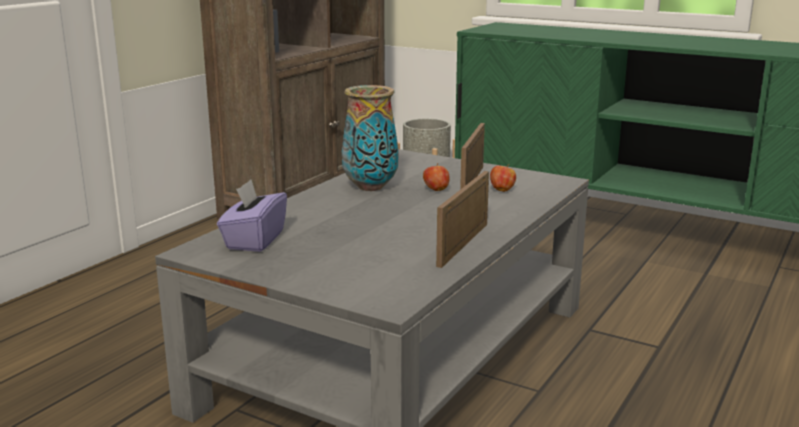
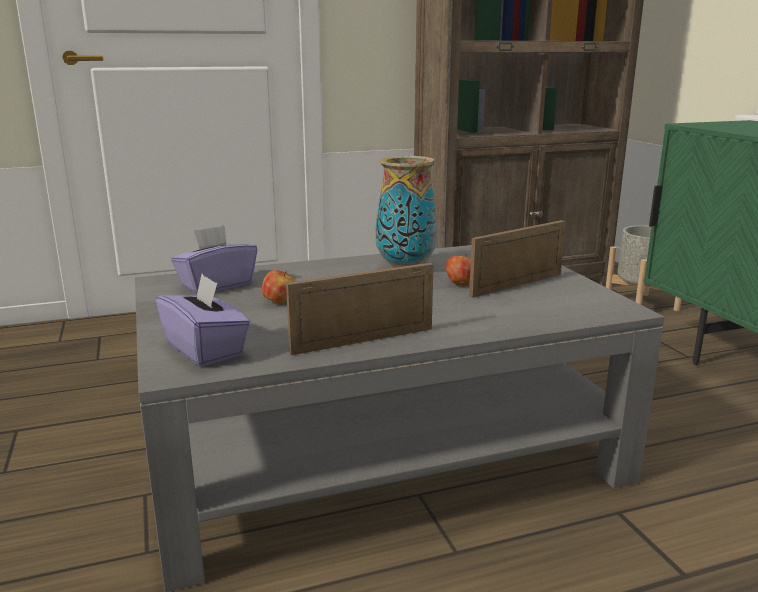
camera: 40 degrees right, 0 degrees up
(374, 284) = (206, 349): none -> purple tissue box
(502, 190) = (528, 301): apple -> apple (279, 302)

